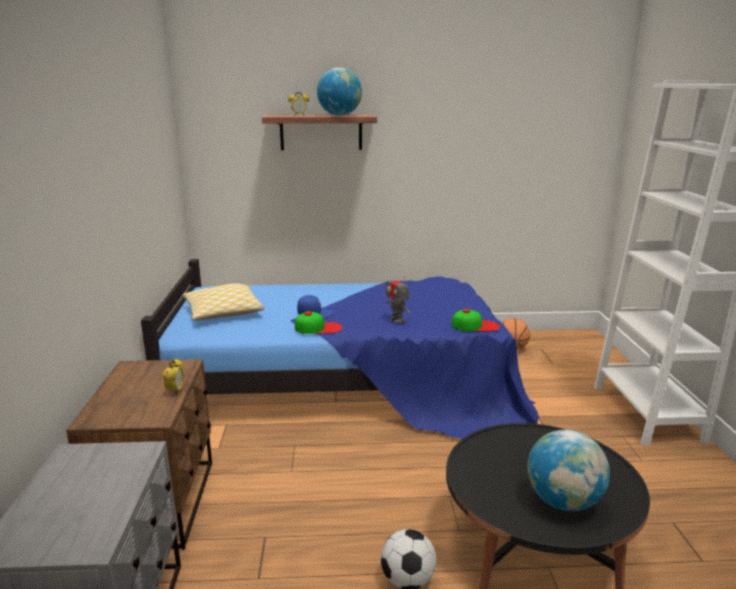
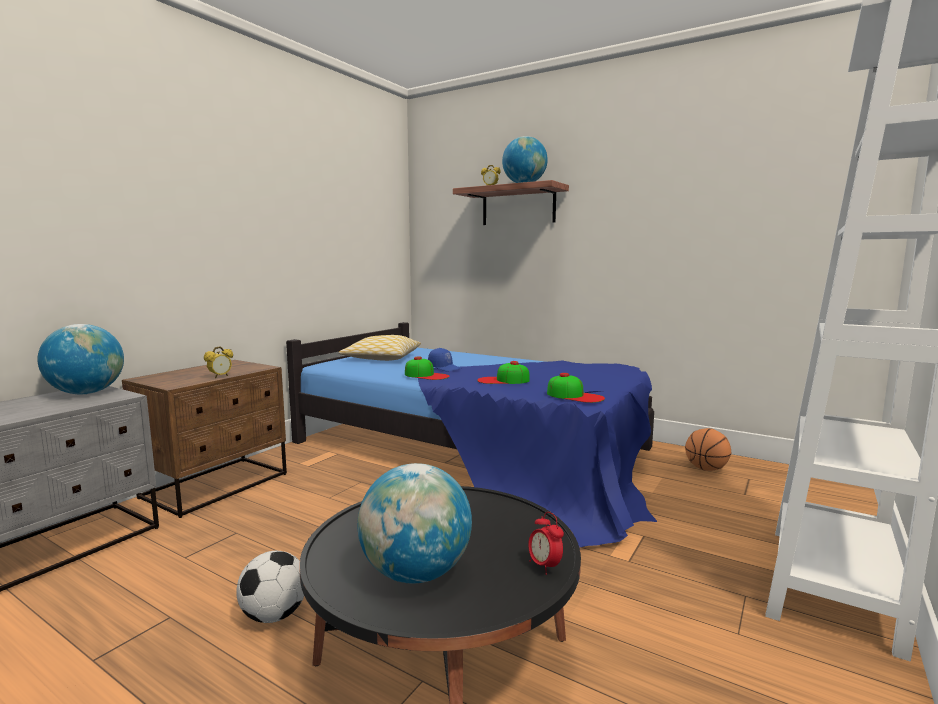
camera: 35 degrees right, 10 degrees down
(87, 462) = (86, 393): none -> globe
(397, 320) = (503, 380): toy robot -> cap
(612, 466) = (544, 566): none -> alarm clock

